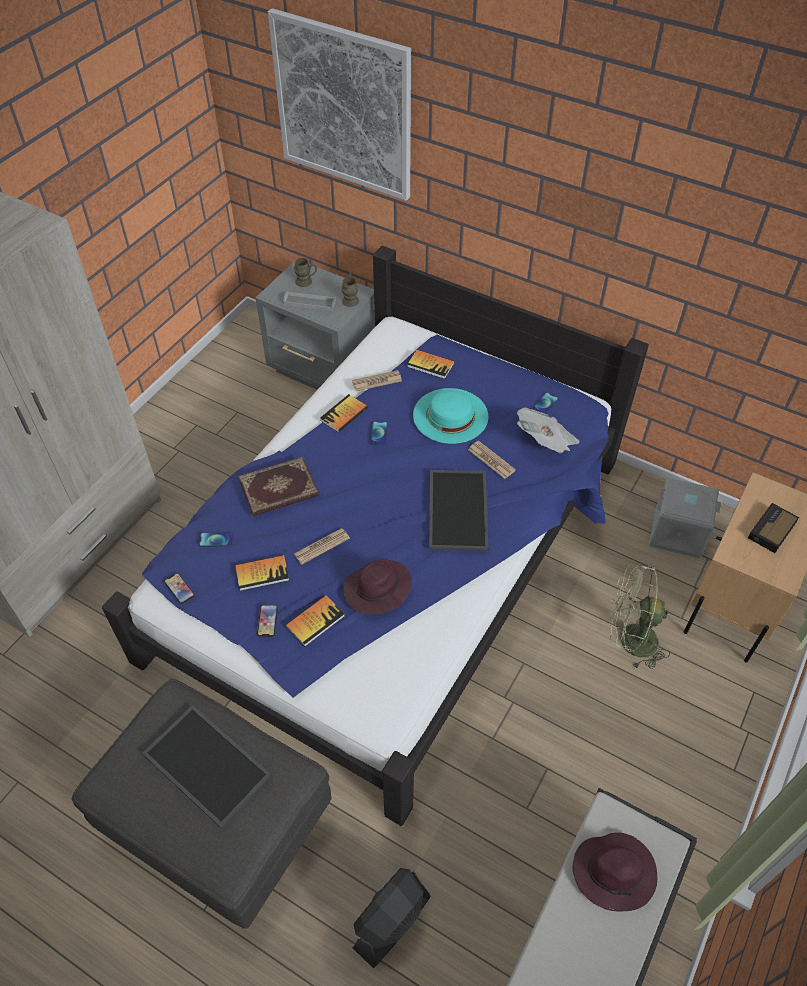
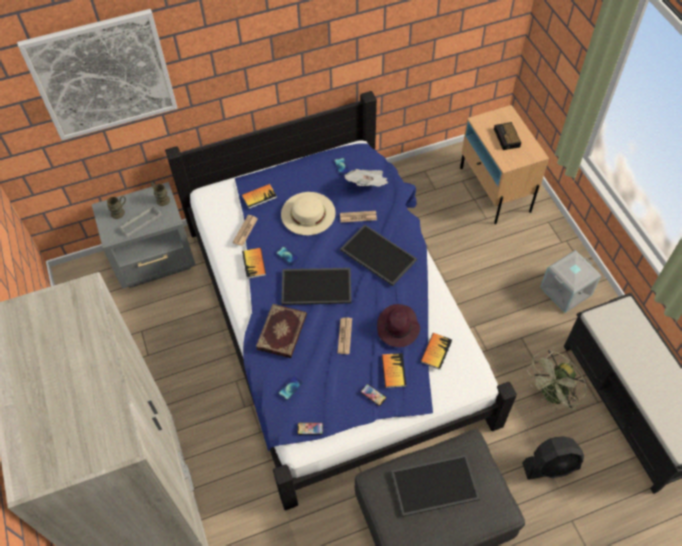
camera: 50 degrees left, 5 degrees up
(262, 573) = (337, 378): book -> book (436, 351)
(364, 481) = (317, 285): none -> tray
(391, 922) = (551, 466): black fan -> black fan turned 90 degrees counterclockwise
(450, 415) = (308, 213): turquoise hat -> beige hat
(615, 872) = (625, 336): purple hat -> none
(629, 641) = (480, 249): green fan -> green fan (551, 396)
(676, 533) = (437, 181): grey storage box -> grey storage box (566, 292)

